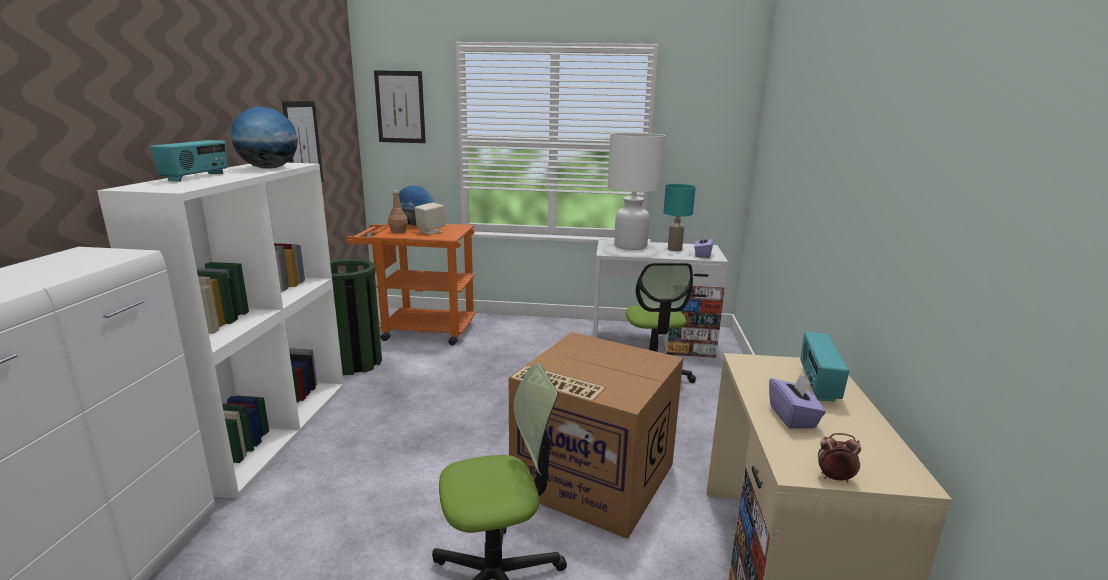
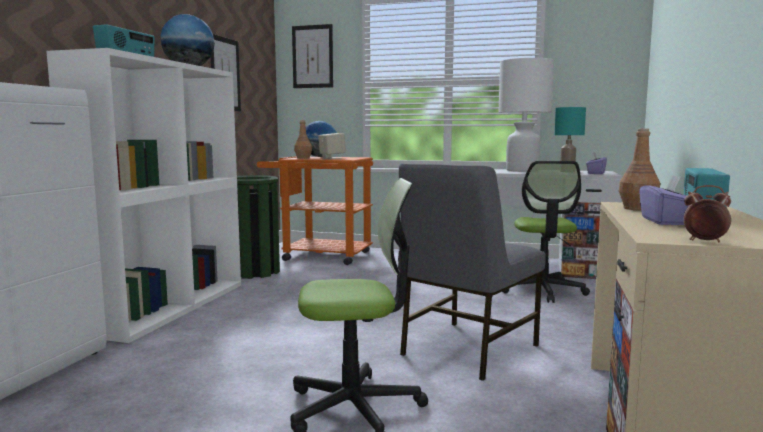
camera: 10 degrees right, 10 degrees down
(591, 478) = (466, 350): cardboard box -> grey chair
(761, 376) = (637, 208): none -> brown bottle

